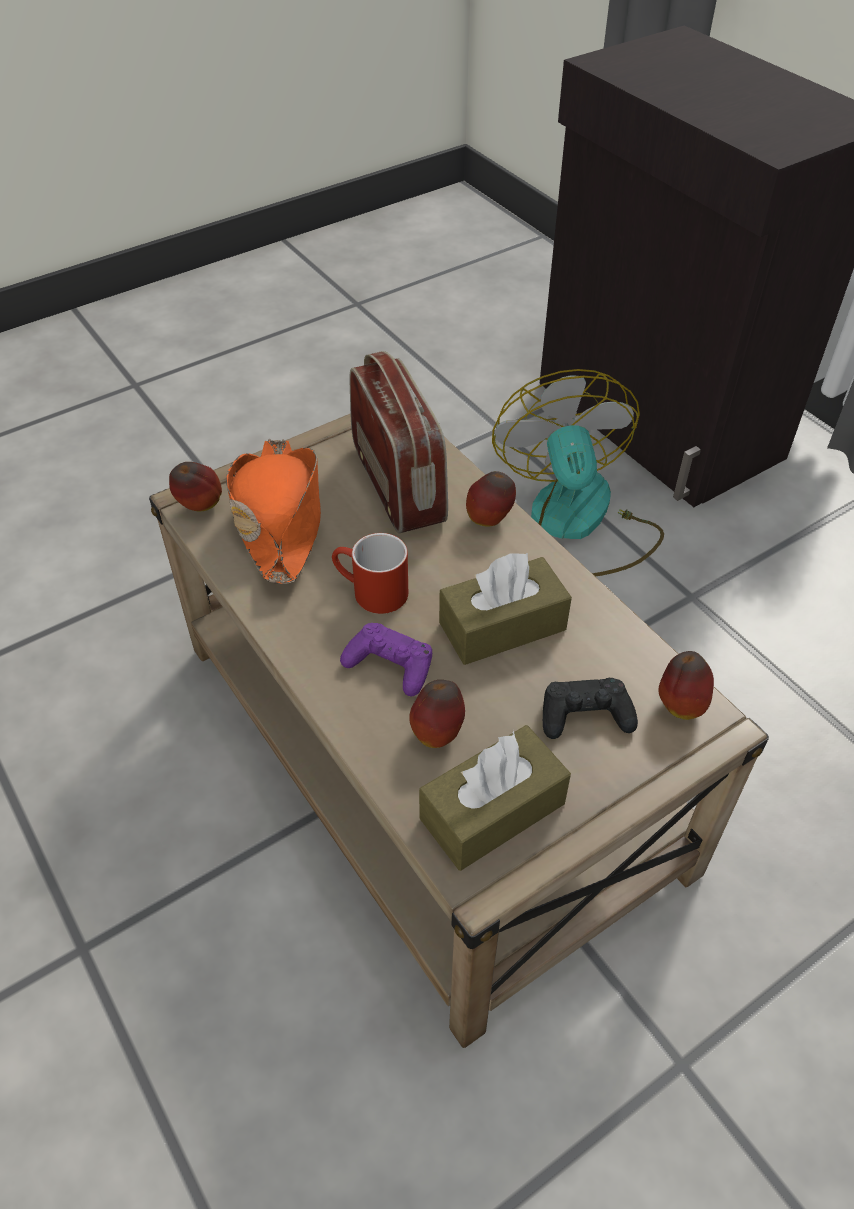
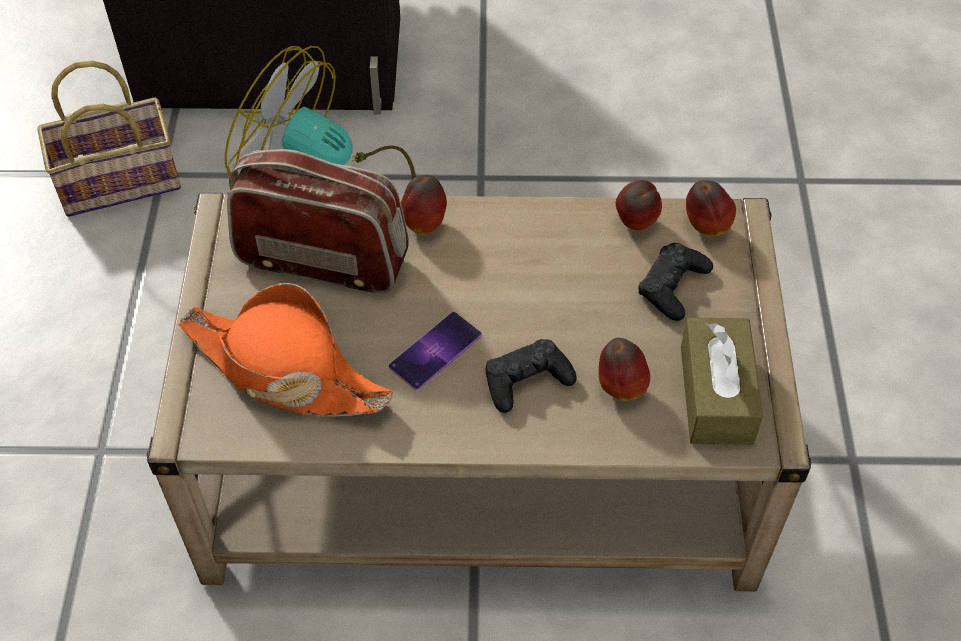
camera: 55 degrees left, 5 degrees up
(200, 507) = (208, 424): apple -> apple (635, 224)
(370, 592) = (435, 351): red mug -> phone
(390, 665) = (526, 381): purple game controller -> black game controller
(475, 414) = (122, 179): none -> basket
(502, 626) = (547, 284): brown tissue box -> none

